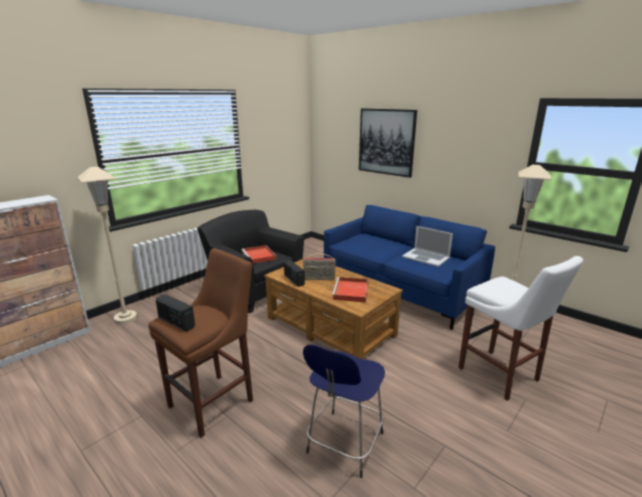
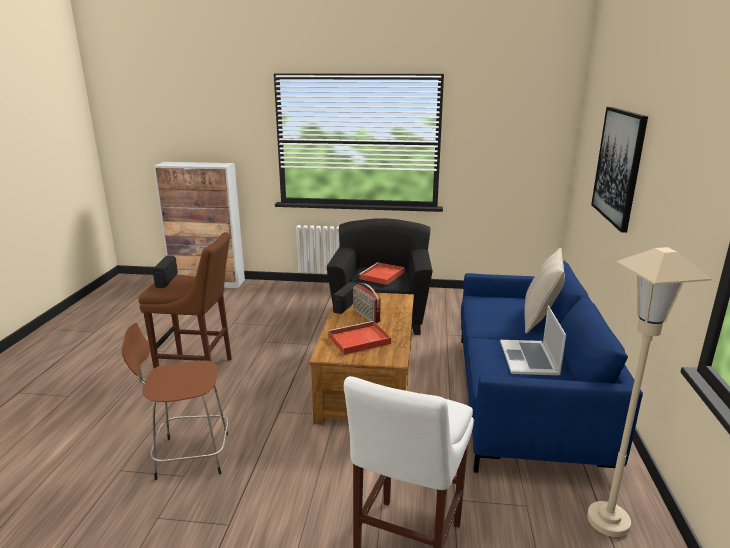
camera: 55 degrees right, 0 degrees up
(125, 318) = (267, 289): beige floor lamp -> none
(344, 444) = (189, 456): blue stool -> brown stool
(388, 240) = (539, 319): none -> beige pillow

